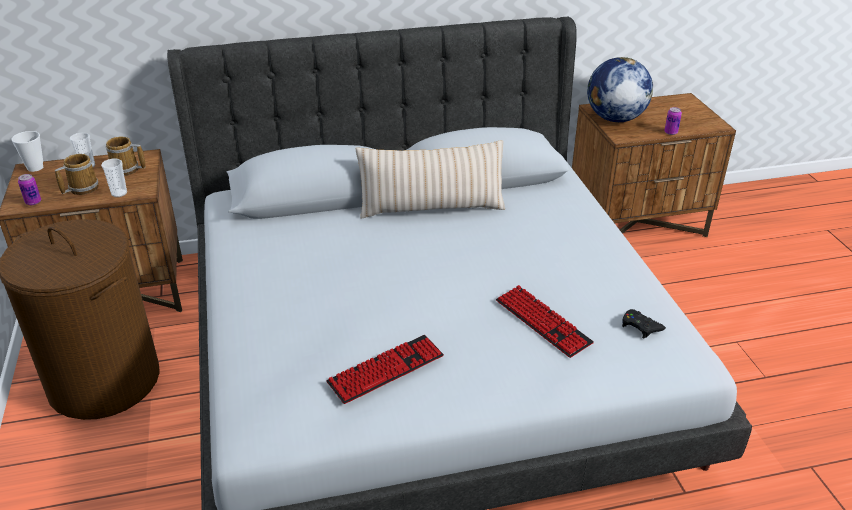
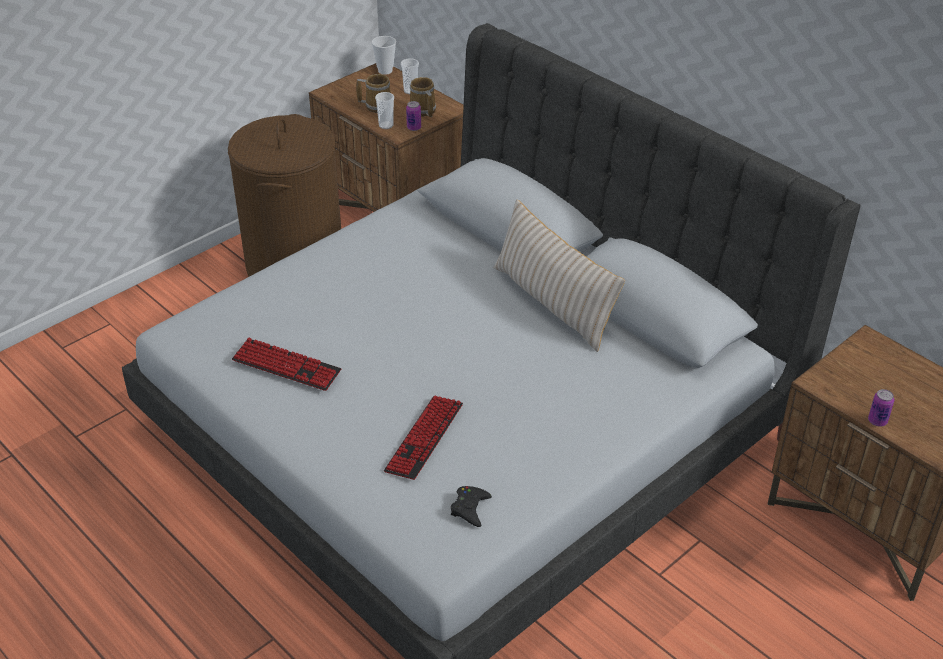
camera: 60 degrees right, 5 degrees up
(33, 202) = (339, 96): can -> can (414, 128)
(614, 119) = (859, 364): globe -> none

